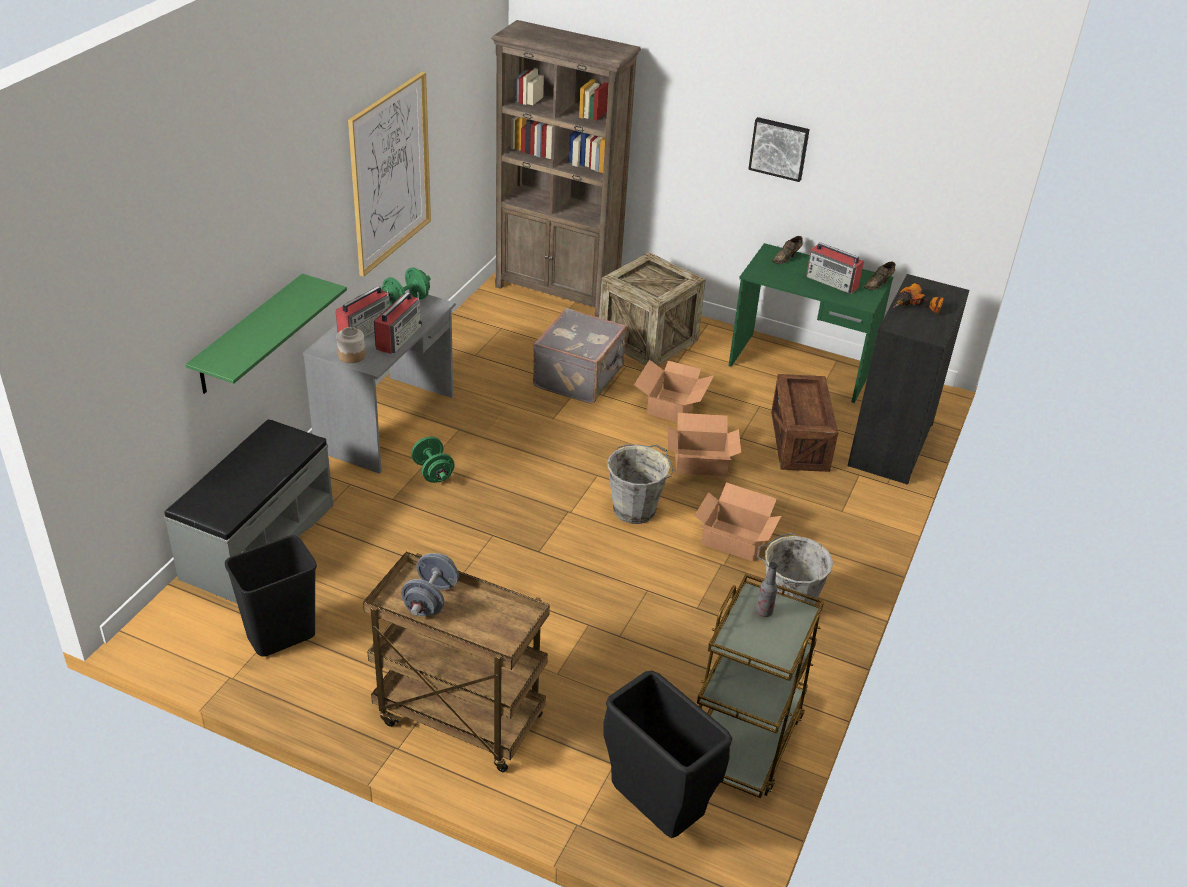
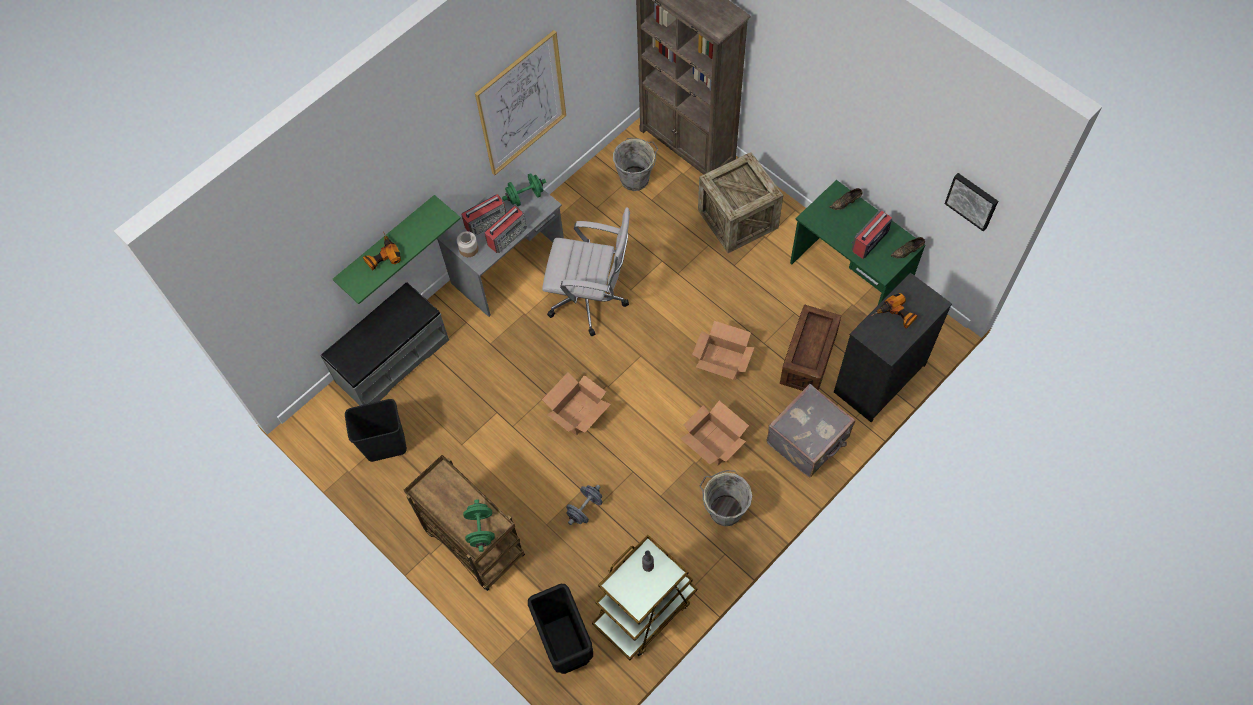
camera: 25 degrees right, 25 degrees up
(250, 333) = (381, 256): none -> power drill
(430, 600) = (447, 495): grey dumbbell -> grey dumbbell (585, 509)
(433, 472) = (526, 324): green dumbbell -> green dumbbell (480, 530)
(508, 435) = (591, 300): none -> white office chair
(580, 378) = (667, 250): grey suitcase -> grey suitcase (809, 440)
(635, 509) = (655, 395): grey bucket -> grey bucket (636, 178)
(672, 405) = (726, 297): cardboard box -> cardboard box (578, 412)
(779, 148) = (850, 125): picture -> picture (972, 200)
(832, 282) = (869, 241): radio -> radio turned 75 degrees clockwise

